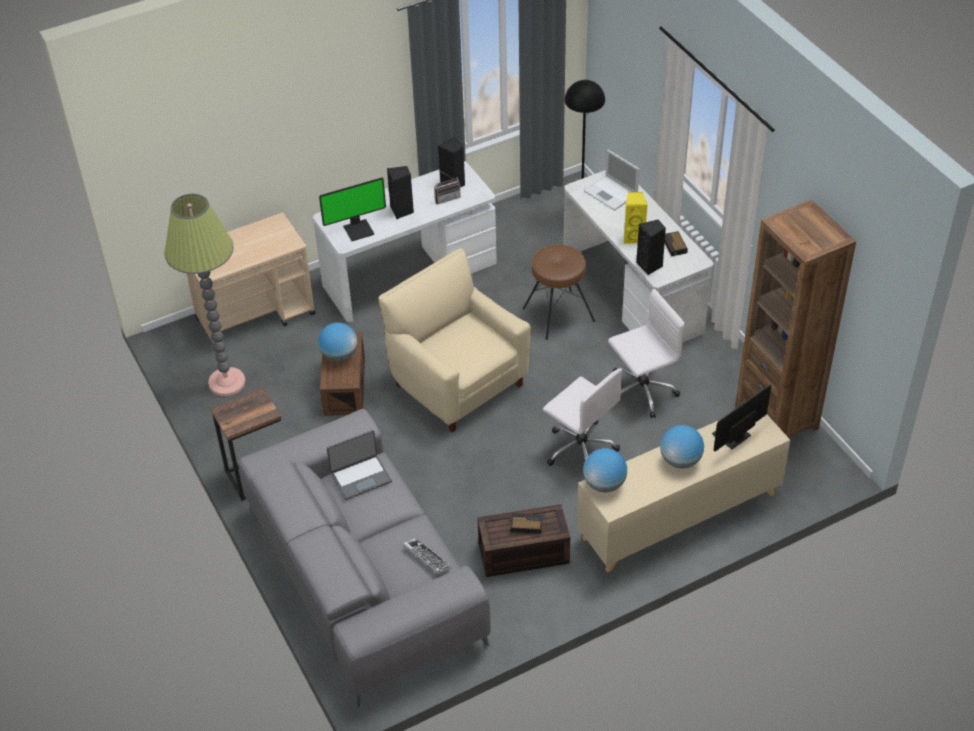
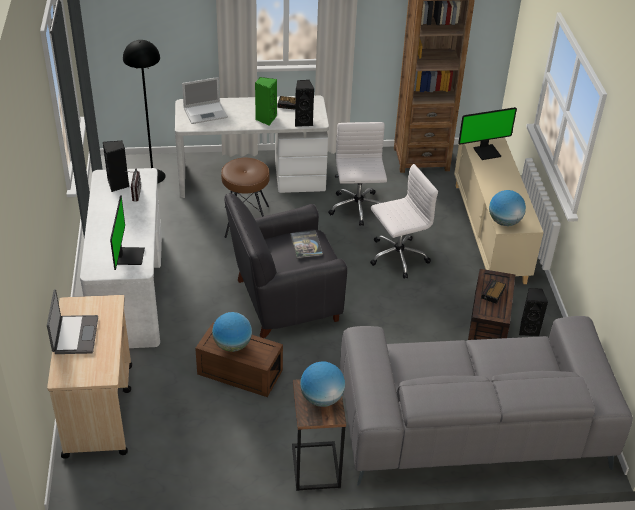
camera: 70 degrees left, 5 degrees down
(227, 382) = (175, 457): floor lamp -> none
(360, 477) = (411, 363): laptop -> laptop (74, 335)
(402, 211) = (127, 223): black speaker -> black speaker (528, 329)
(427, 558) = (522, 349): keyboard -> none
(458, 383) = (284, 300): beige armchair -> black armchair
(478, 346) = (306, 245): none -> book
(633, 237) = (265, 119): yellow speaker -> green speaker
(680, 460) = (498, 180): globe -> globe (322, 398)
(732, 436) = (486, 151): monitor -> monitor turned 90 degrees counterclockwise

